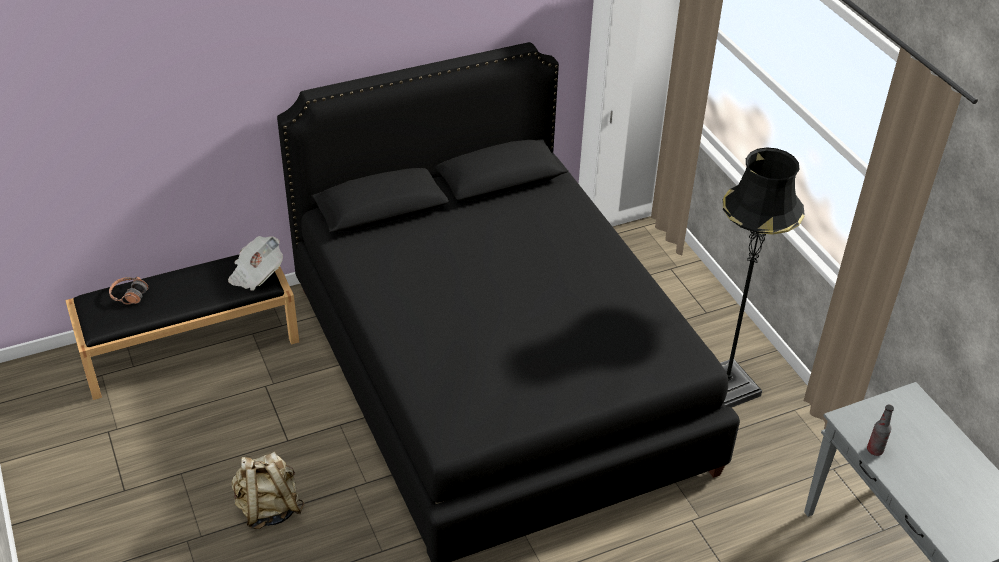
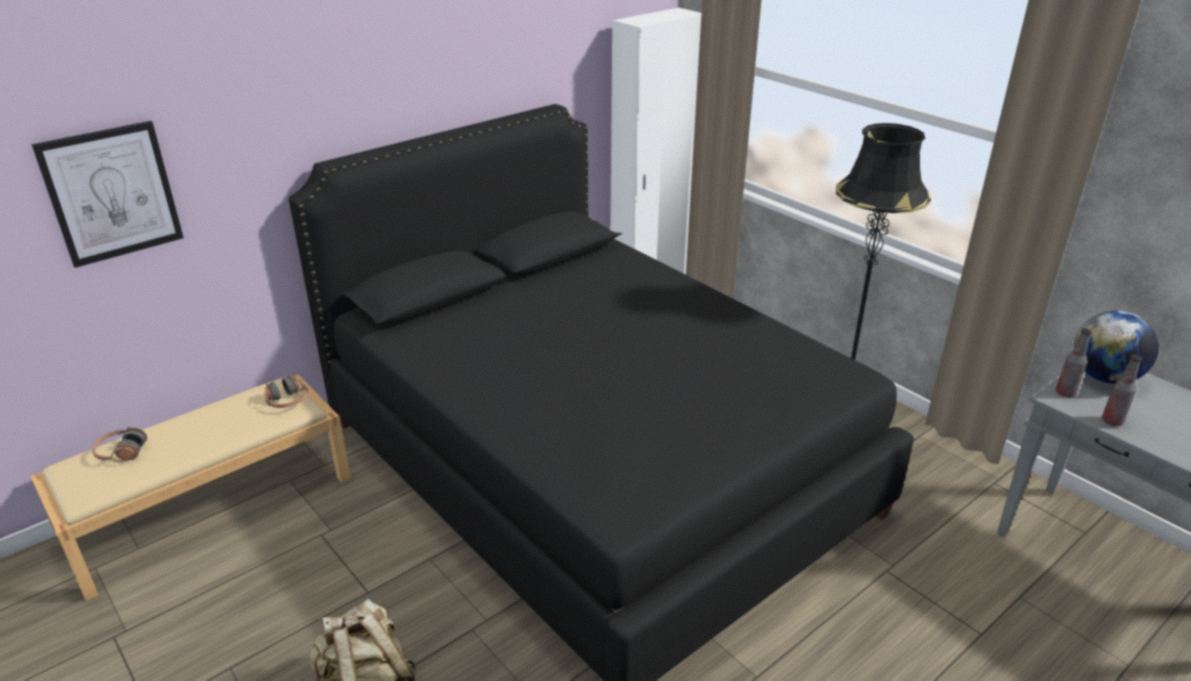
camera: 15 degrees left, 10 degrees down
(143, 109) = (112, 193): none -> picture
(190, 344) = (212, 507): black bench -> beige bench
(256, 274) = (287, 401): newspaper -> headphones
(856, 416) = (1065, 393): none -> bottle
(903, 409) = (1104, 377): none -> globe

